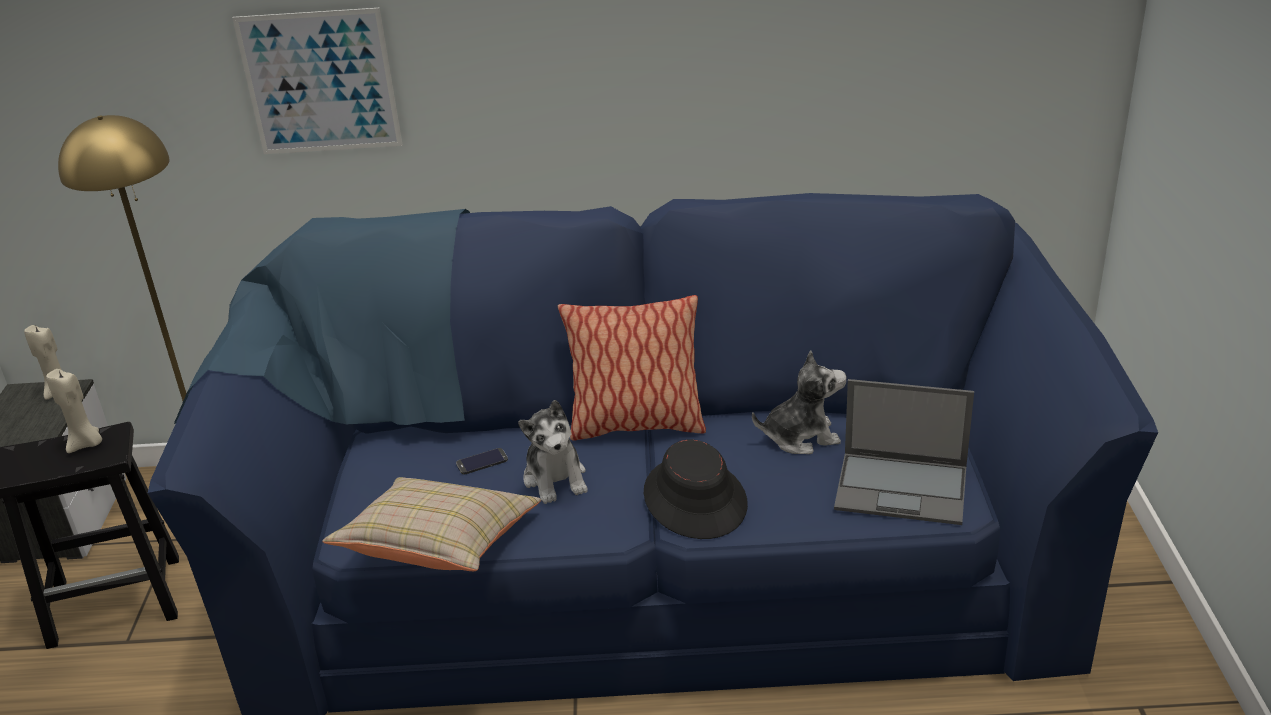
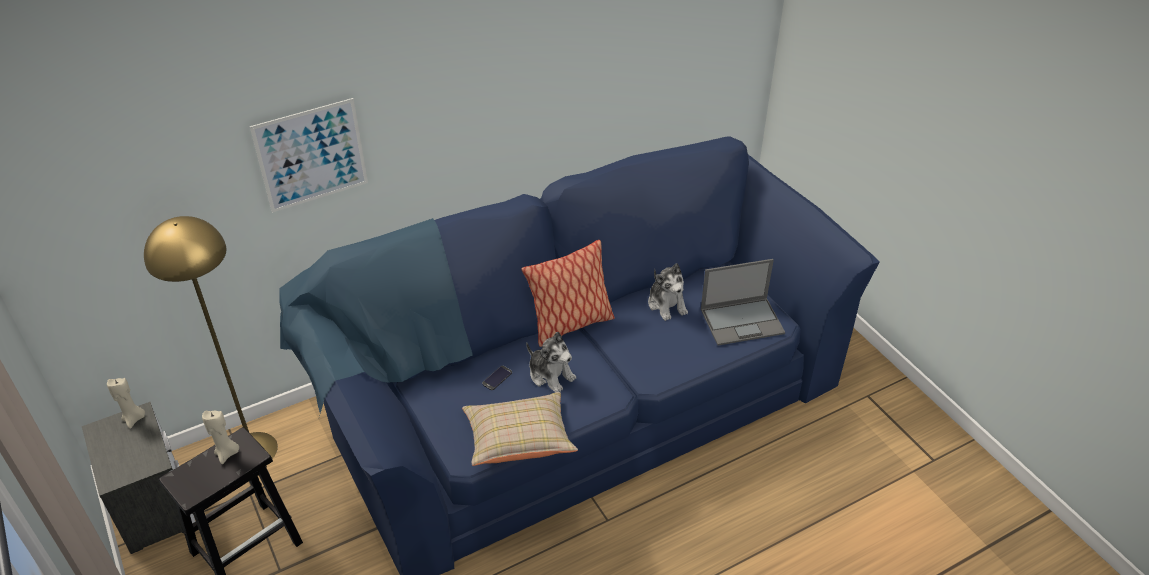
camera: 30 degrees left, 10 degrees up
(695, 499) = (641, 362): black hat -> none
(801, 437) = (667, 304): plush toy -> plush toy turned 105 degrees clockwise

